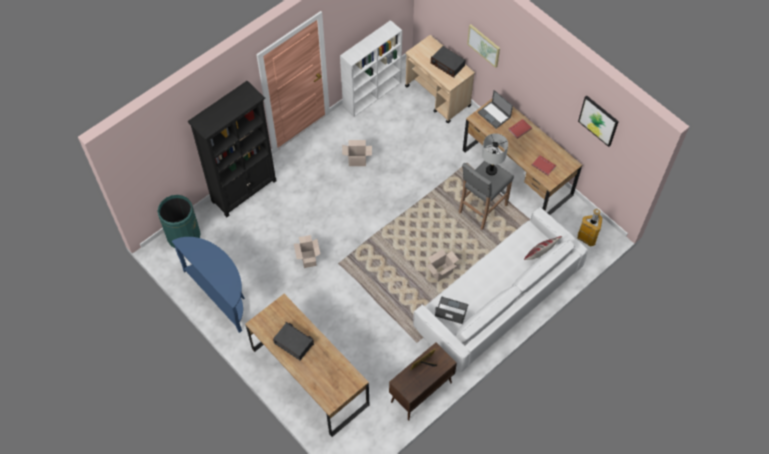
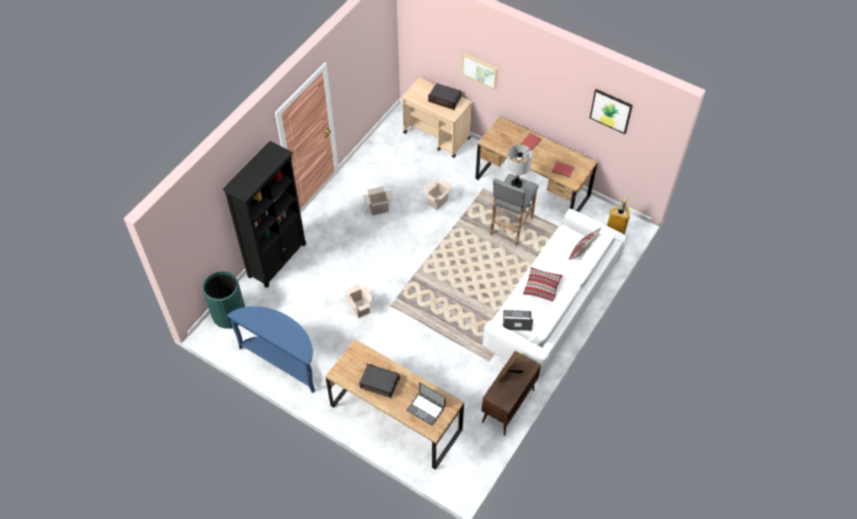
camera: 15 degrees left, 5 degrees down
(372, 94) = (374, 146): white bookcase -> none
(441, 271) = (491, 291): cardboard box -> cardboard box (437, 201)
(487, 282) = (542, 287): none -> pillow
(494, 115) = (503, 135): laptop -> laptop (426, 409)

